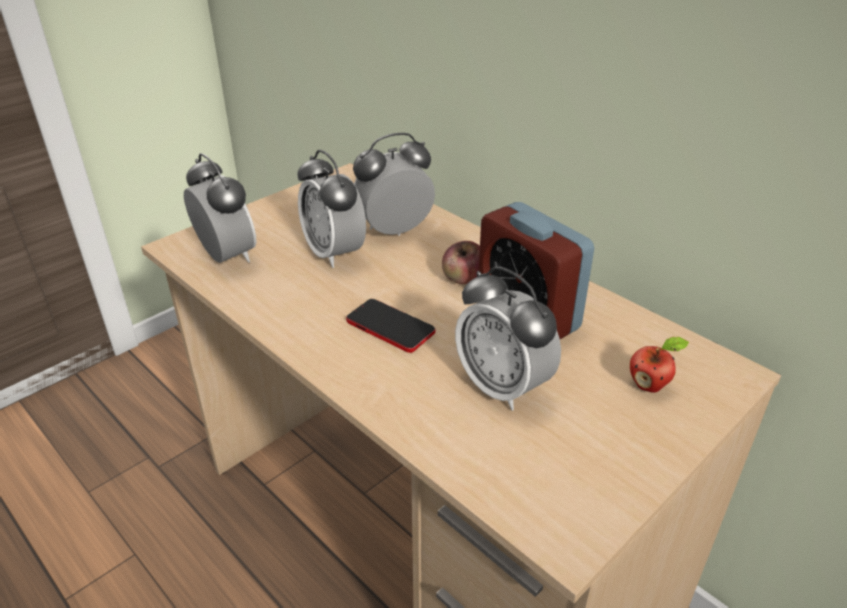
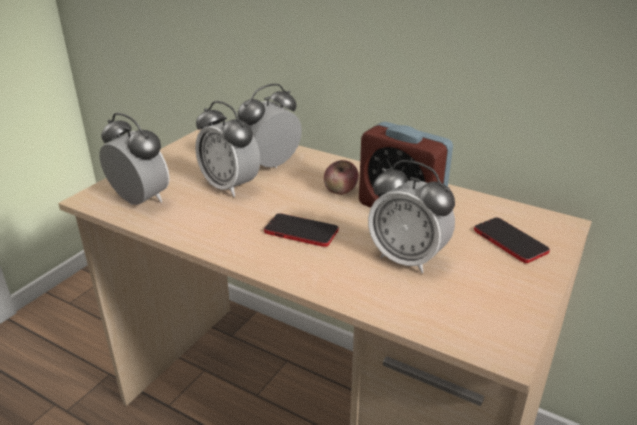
camera: 15 degrees left, 5 degrees down
(650, 385) = (510, 241): apple -> phone

